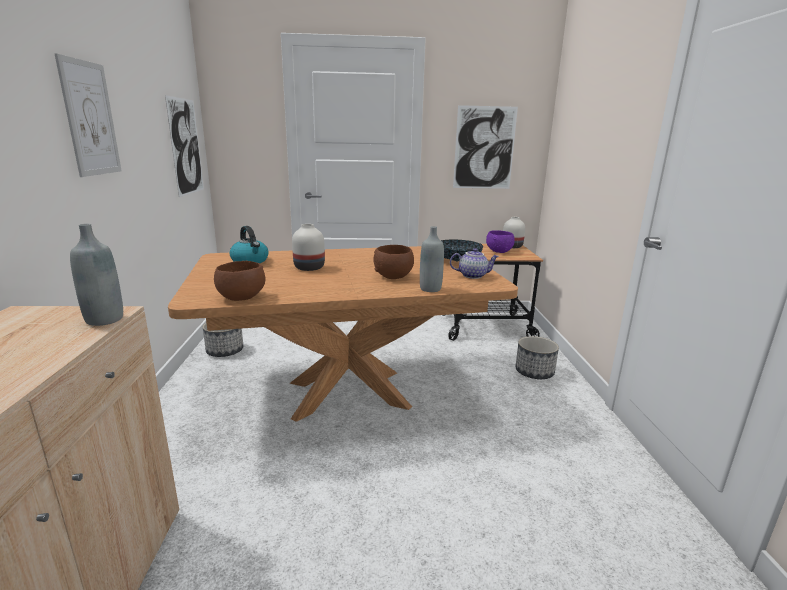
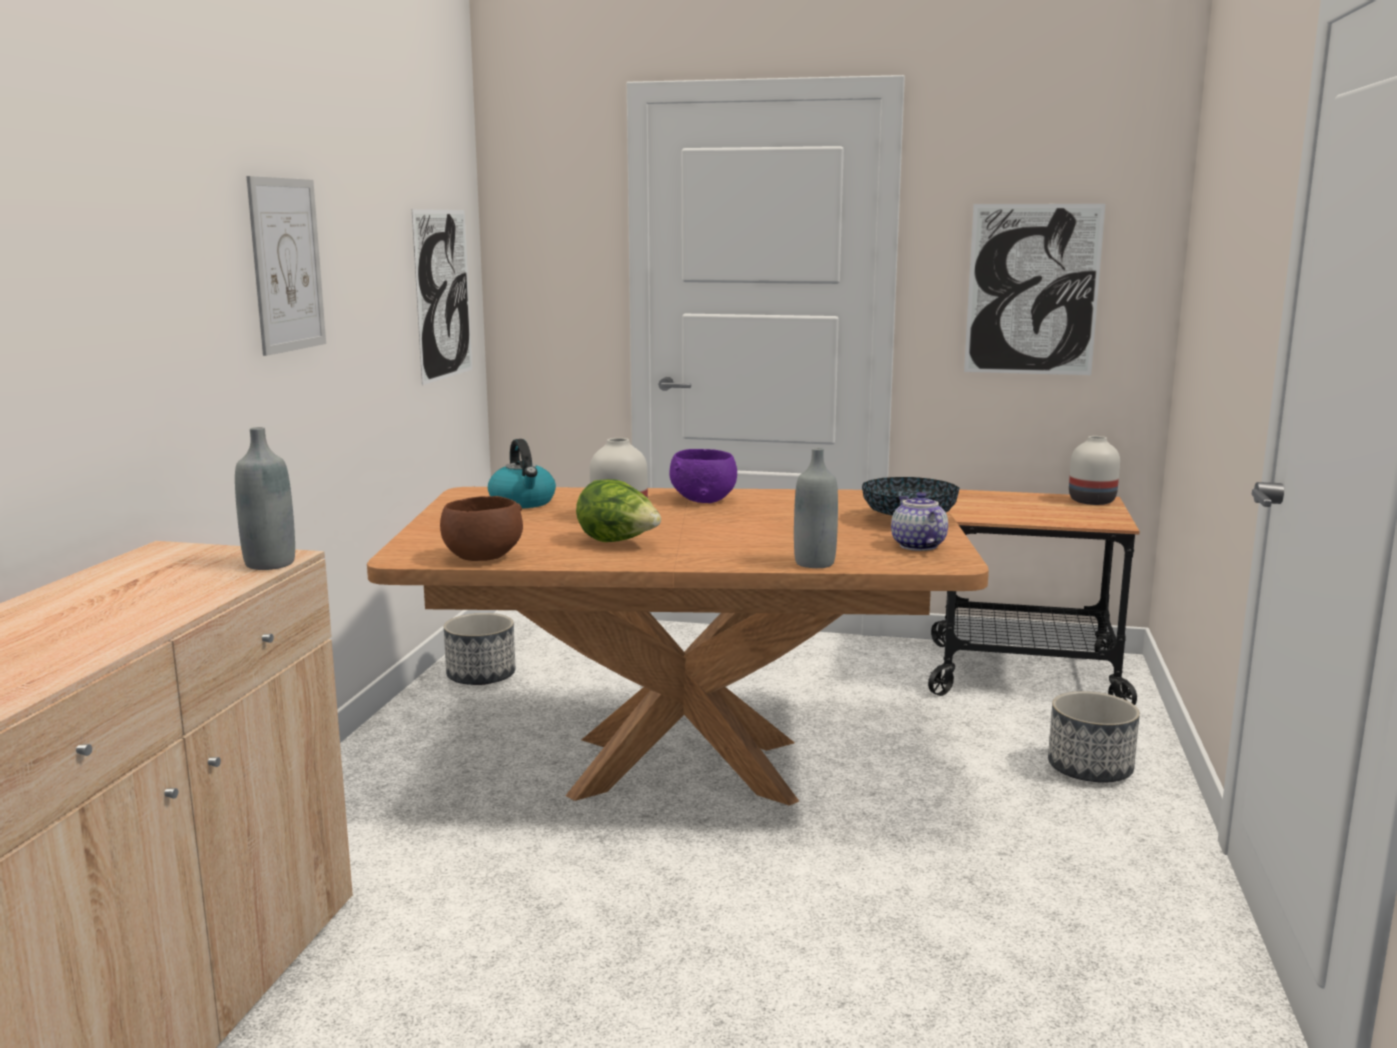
camera: 15 degrees right, 5 degrees down
(317, 282) = (618, 542): none -> lettuce
(394, 276) = (762, 540): brown bowl -> none
(473, 275) = (916, 546): teapot -> teapot turned 120 degrees counterclockwise
(499, 251) = (1053, 510): purple bowl -> purple bowl (704, 500)

